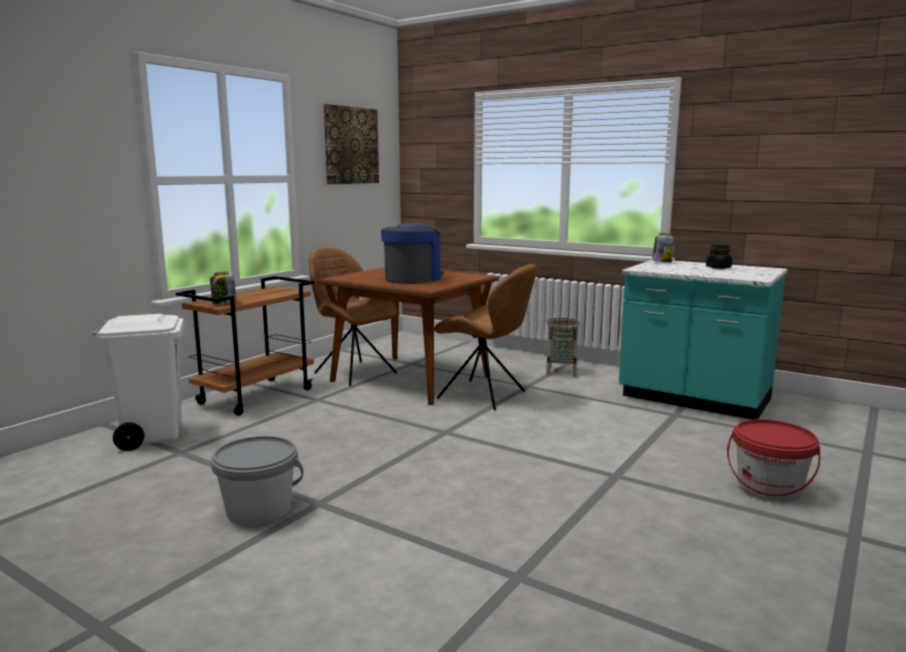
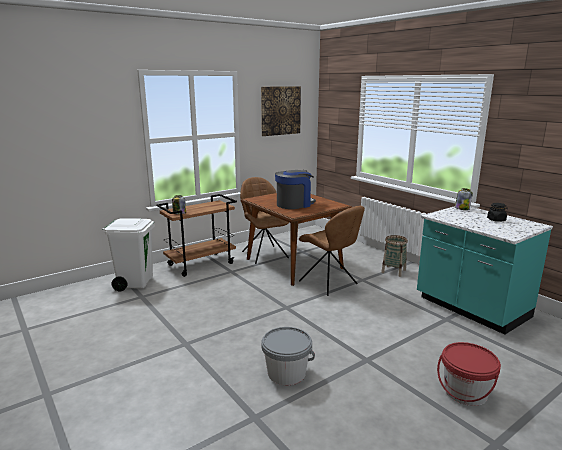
camera: 20 degrees right, 5 degrees up
(258, 510) = (154, 342): grey bucket -> grey bucket (286, 373)

